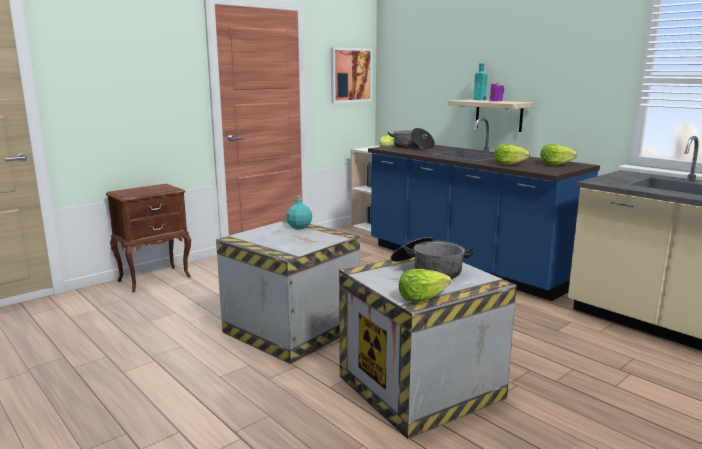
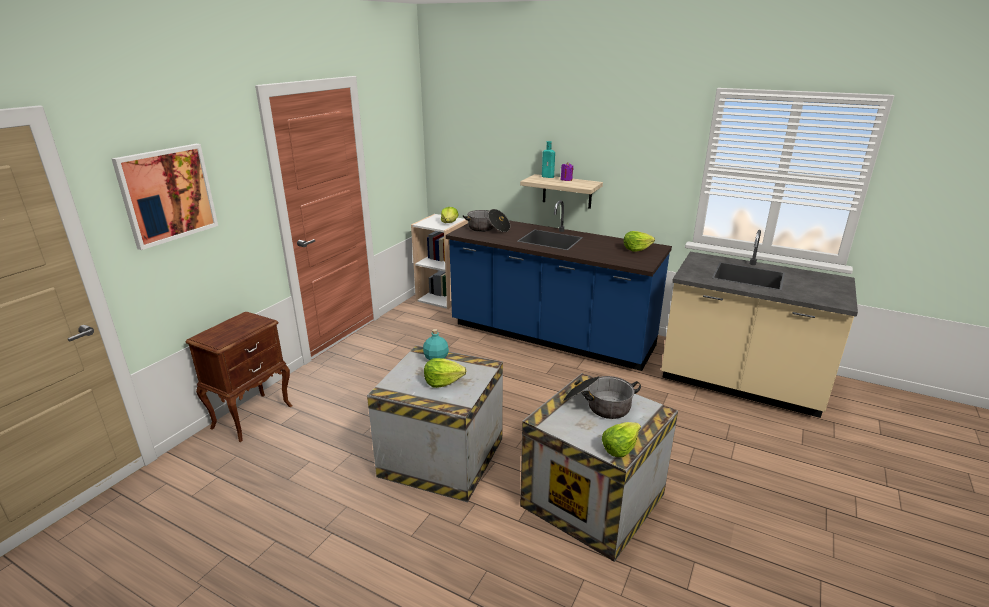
camera: 20 degrees left, 10 degrees up
(350, 75) = (403, 146): picture -> picture (167, 194)
(509, 164) = (599, 253): lettuce -> lettuce (443, 381)

